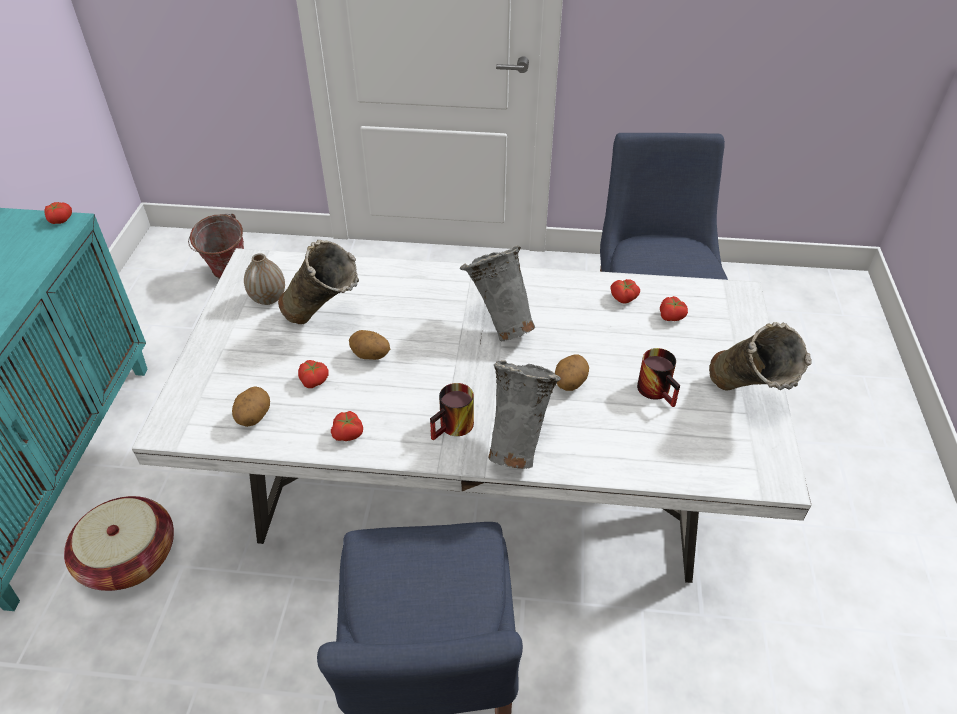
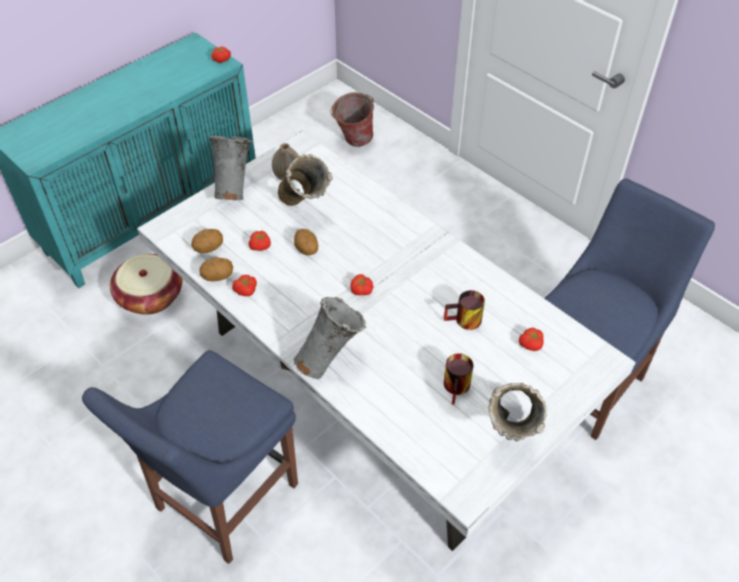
camera: 40 degrees right, 5 degrees up
(454, 428) = (305, 327): mug -> mug (464, 322)
(499, 325) = (405, 277): grey vase -> grey vase (234, 189)
(569, 383) = (405, 344): potato -> potato (218, 277)
(623, 298) = (511, 310): tomato -> tomato (361, 291)

